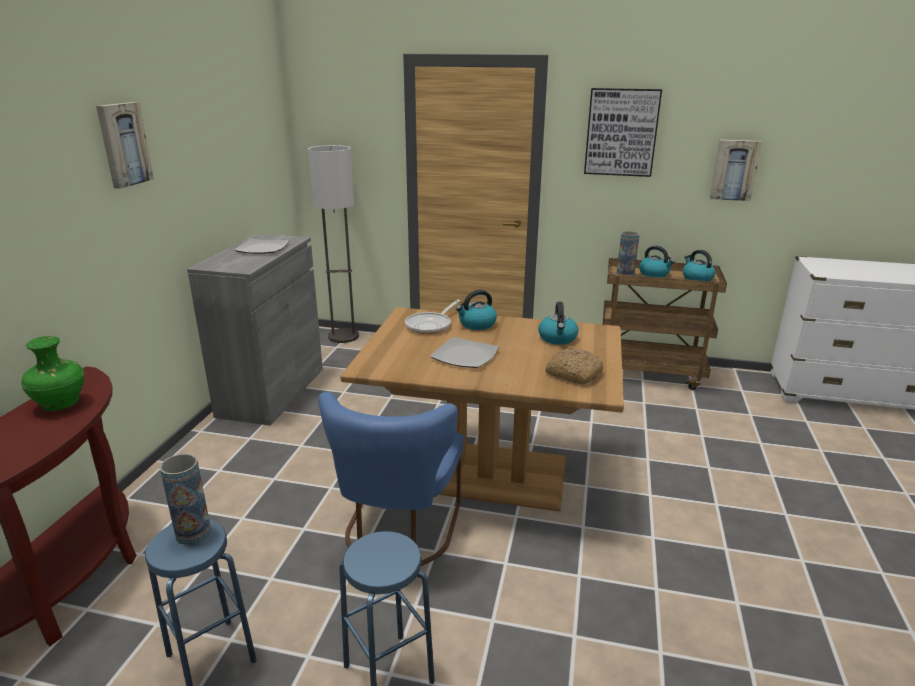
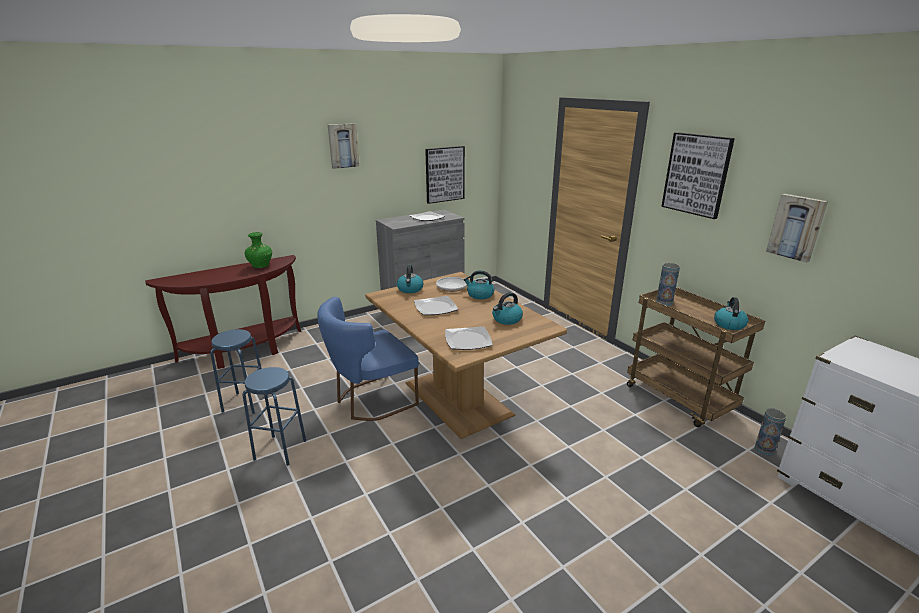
camera: 45 degrees right, 0 degrees up
(193, 533) = (238, 335): vase -> vase (764, 449)
(245, 179) = (444, 174): none -> picture
(343, 336) = (503, 293): floor lamp -> none
(573, 374) = (467, 340): bread -> plate
(654, 274) = (695, 309): kettle -> kettle (410, 289)

